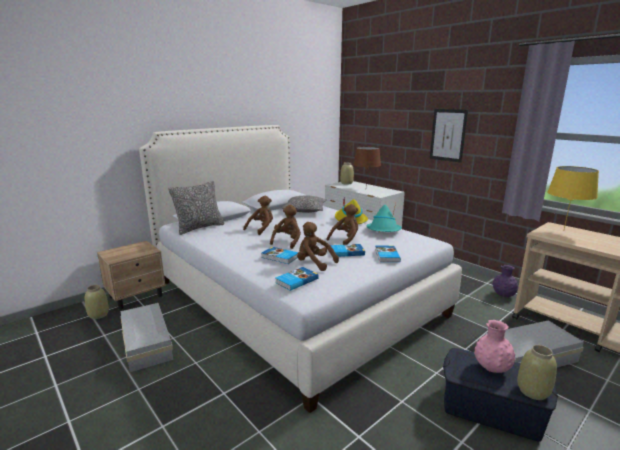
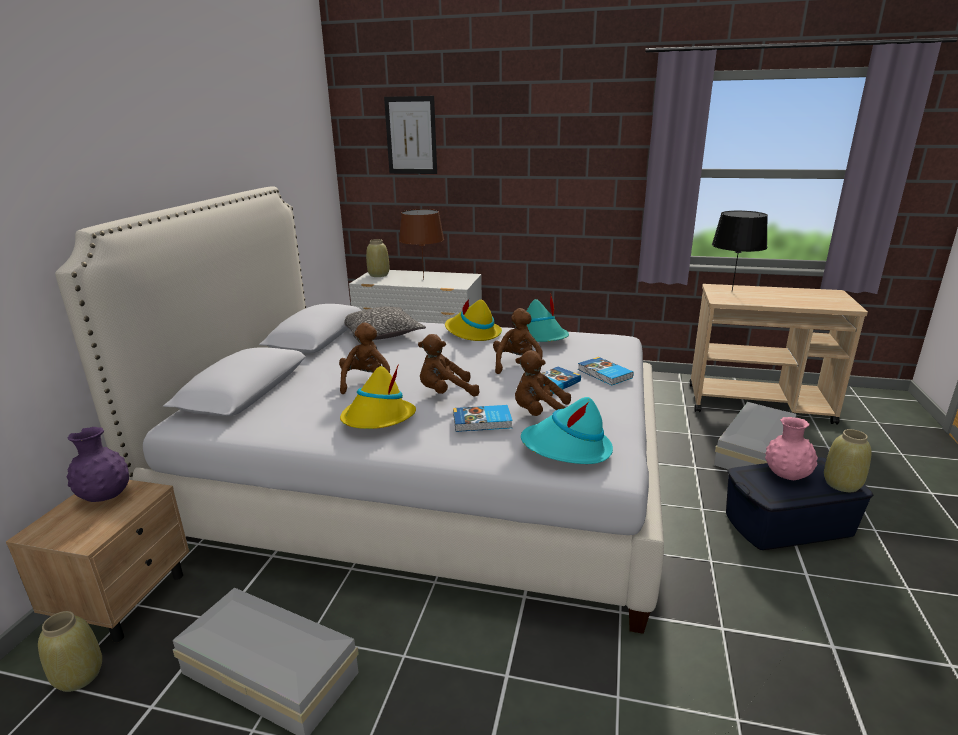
camera: 35 degrees left, 5 degrees up
(199, 228) = (247, 414): pillow -> none
(240, 243) = (378, 419): none -> yellow hat
(287, 241) = (445, 393): brown plush toy -> brown plush toy turned 90 degrees counterclockwise
(296, 280) = (566, 449): book -> turquoise hat
(448, 135) = (544, 181): picture -> picture (411, 135)
(503, 295) = (658, 387): purple vase -> purple vase (105, 497)
(563, 230) = (731, 291): yellow table lamp -> black table lamp

